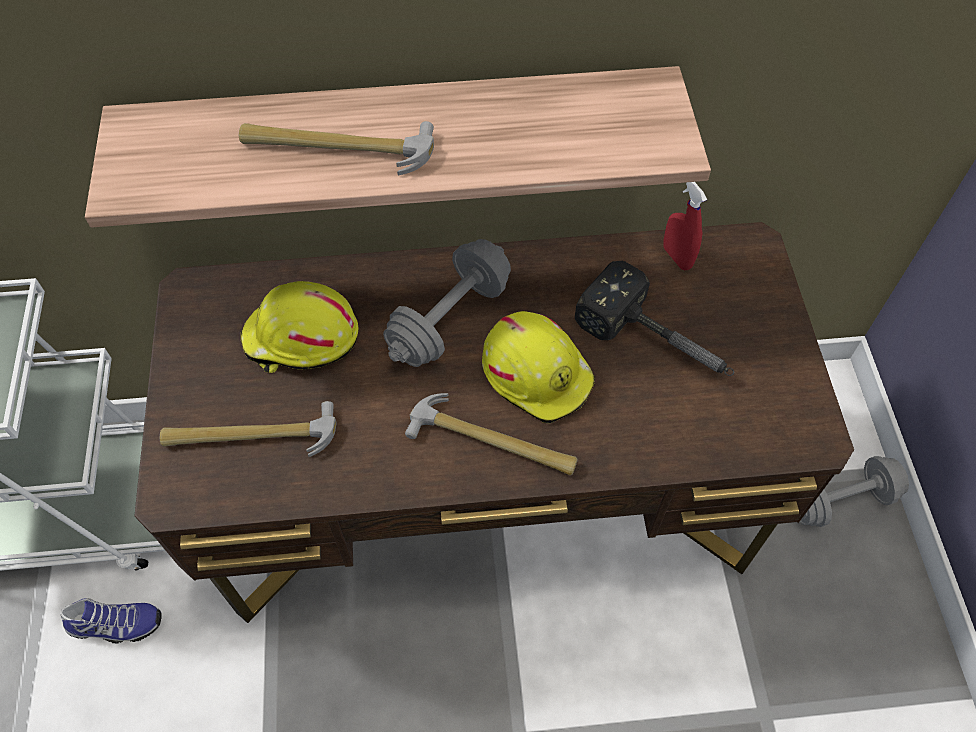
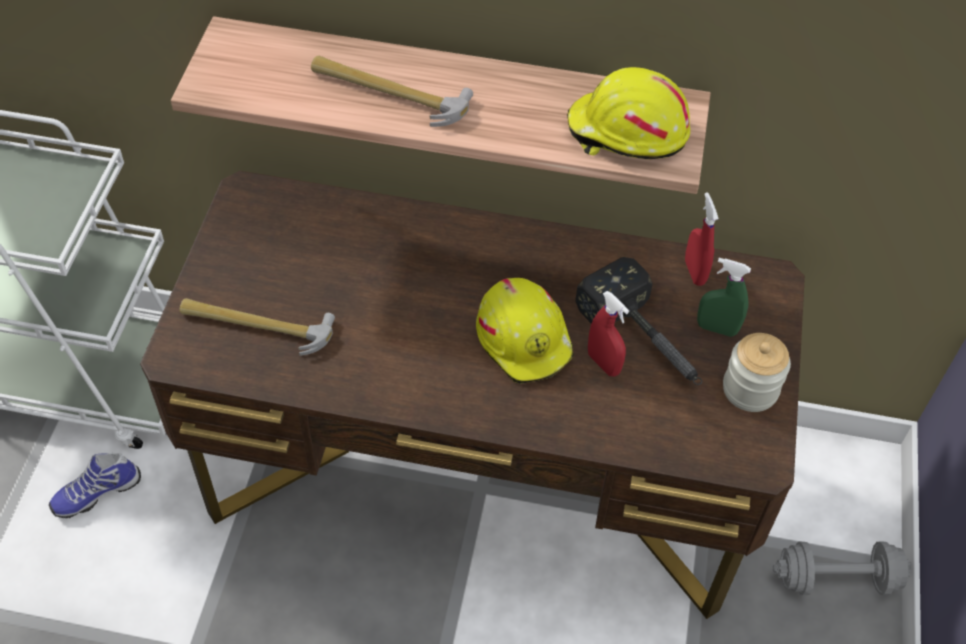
camera: 15 degrees right, 5 degrees down
(115, 626) = (96, 492): shoe -> shoe turned 135 degrees clockwise
(301, 339) = (327, 257): yellow hard hat -> yellow hard hat (626, 133)
(449, 319) = (463, 273): grey dumbbell -> none
(492, 442) = (462, 386): hammer -> none
(625, 377) = (603, 363): none -> red spray bottle
(720, 310) = (716, 328): none -> green spray bottle
(776, 364) = (750, 389): none -> jar

